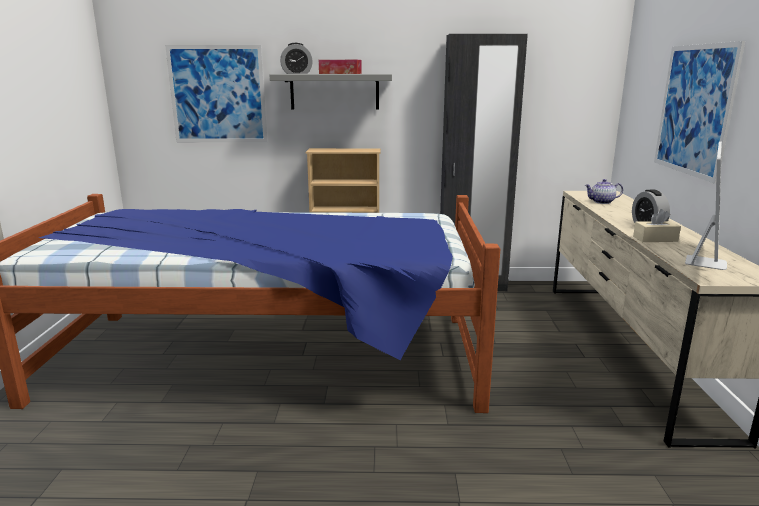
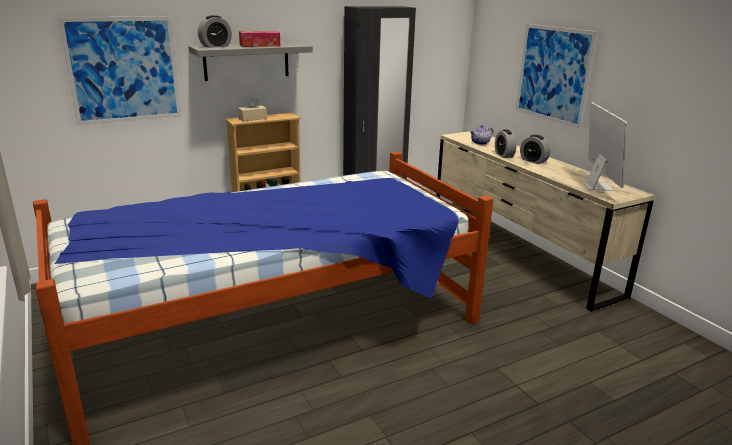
camera: 30 degrees left, 5 degrees up
(614, 216) = (504, 155): none -> alarm clock
(655, 239) = (551, 172): beige tissue box -> beige tissue box (252, 118)

